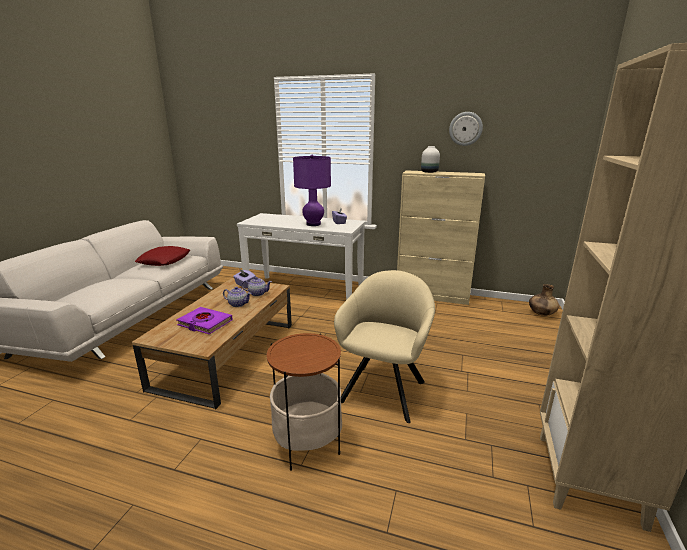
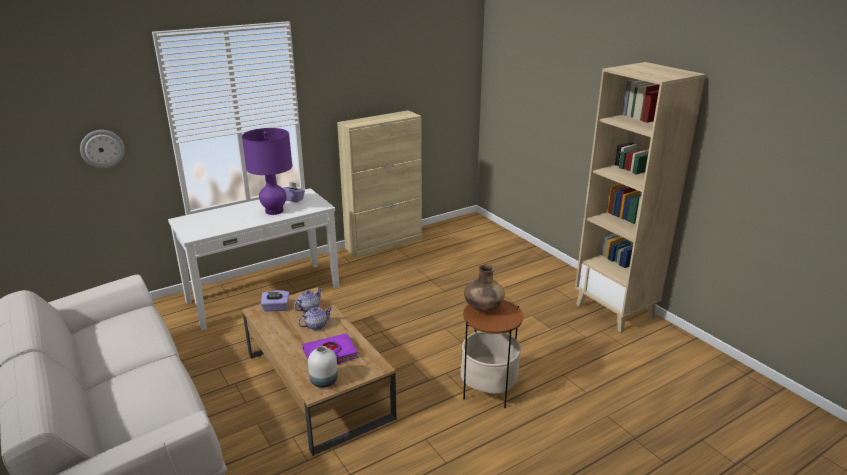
camera: 50 degrees left, 5 degrees up
(164, 260) = (125, 331): red pillow -> none
(384, 388) = (471, 331): beige armchair -> none
(429, 172) = (367, 120): white vase -> white vase (325, 381)
(465, 129) = (386, 70): wall clock -> wall clock (102, 148)
(541, 314) = (475, 224): brown vase -> brown vase (483, 308)

